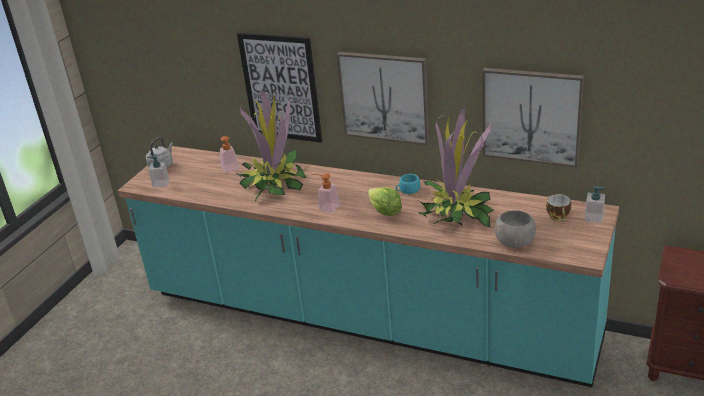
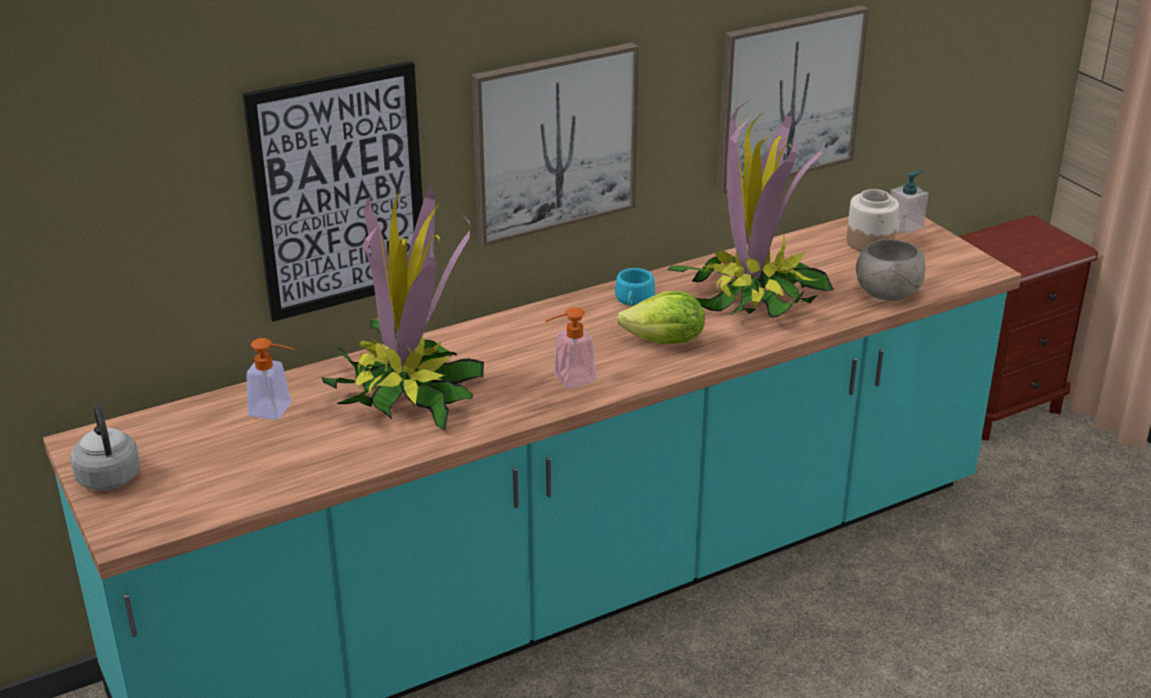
camera: 55 degrees left, 0 degrees up
(161, 183) = (177, 502): soap dispenser -> none
(559, 217) = (870, 242): cup -> jar

